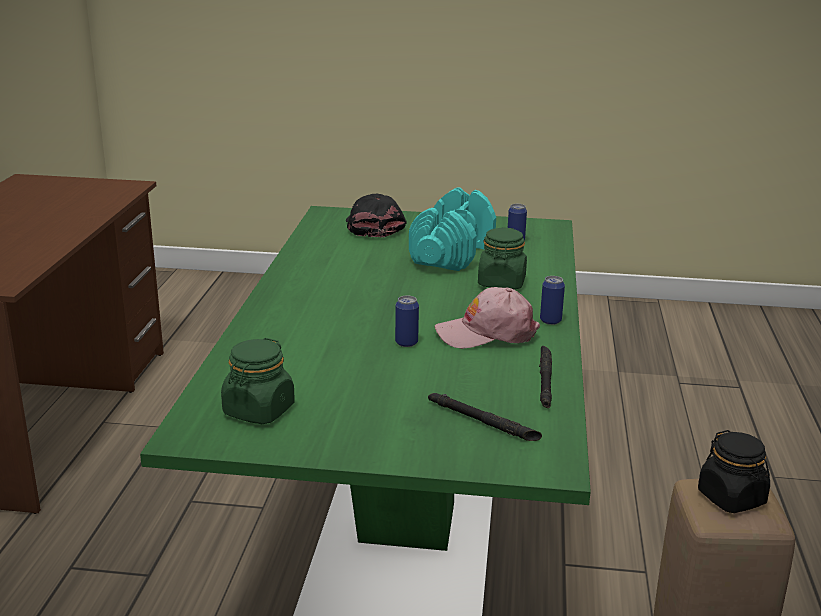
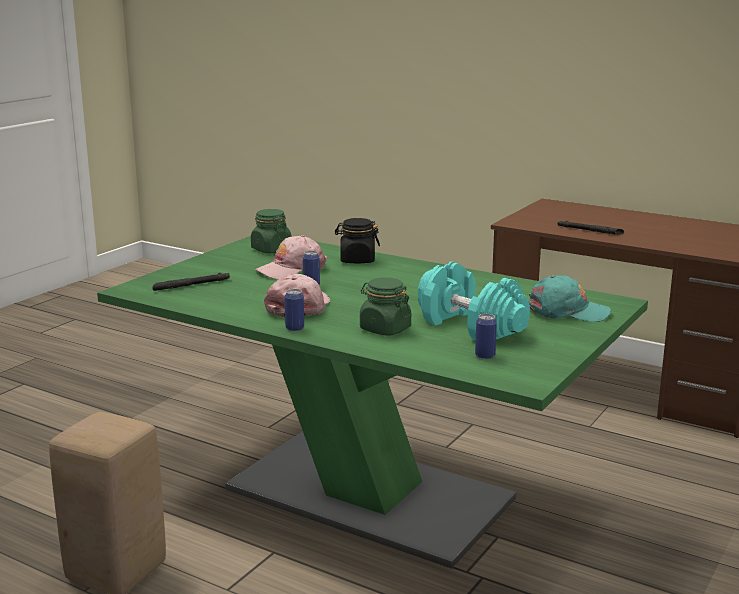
camera: 115 degrees right, 5 degrees down
(348, 371) = (291, 269): none -> pink cap
(373, 226) = (567, 311): black cap -> turquoise cap
(545, 380) = (213, 307): black flashlight -> black flashlight (589, 230)
(731, 498) = (105, 428): black jar -> black jar (357, 260)

